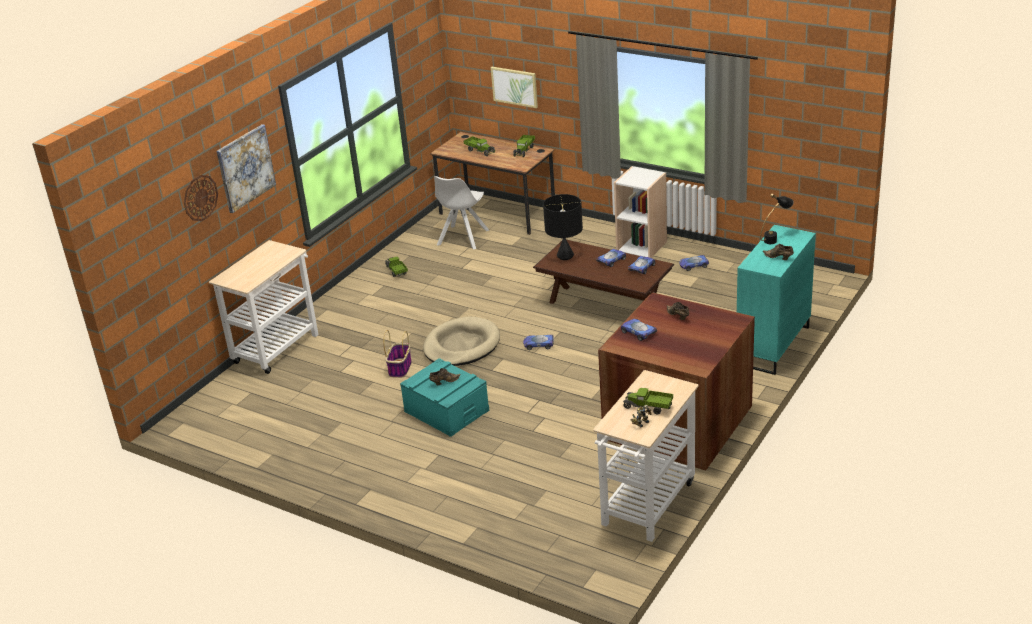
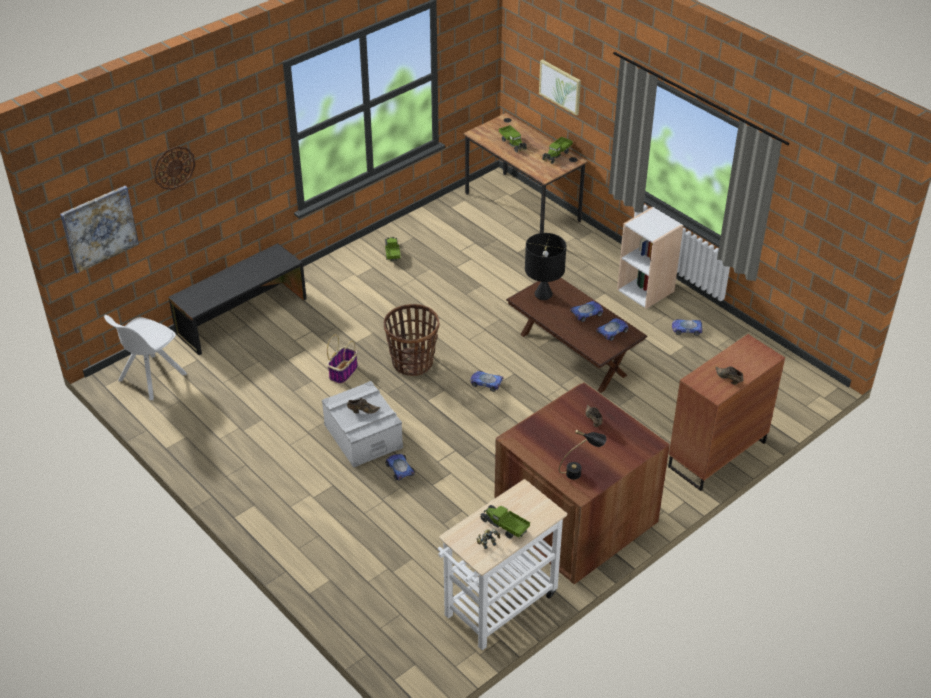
camera: 15 degrees right, 10 degrees up
(245, 168) = (232, 140): picture -> picture (99, 228)
(277, 349) = (242, 315): white cart -> black bench
(446, 411) = (363, 436): turquoise storage box -> grey storage box
(461, 345) = (412, 362): beige dog bed -> basket
(462, 238) = (473, 230): white chair -> white chair (151, 378)
(638, 332) = (544, 428): toy car -> toy car (400, 469)
(774, 346) = (717, 455): turquoise dresser -> brown dresser
(775, 239) = (738, 353): black table lamp -> black table lamp (580, 472)

